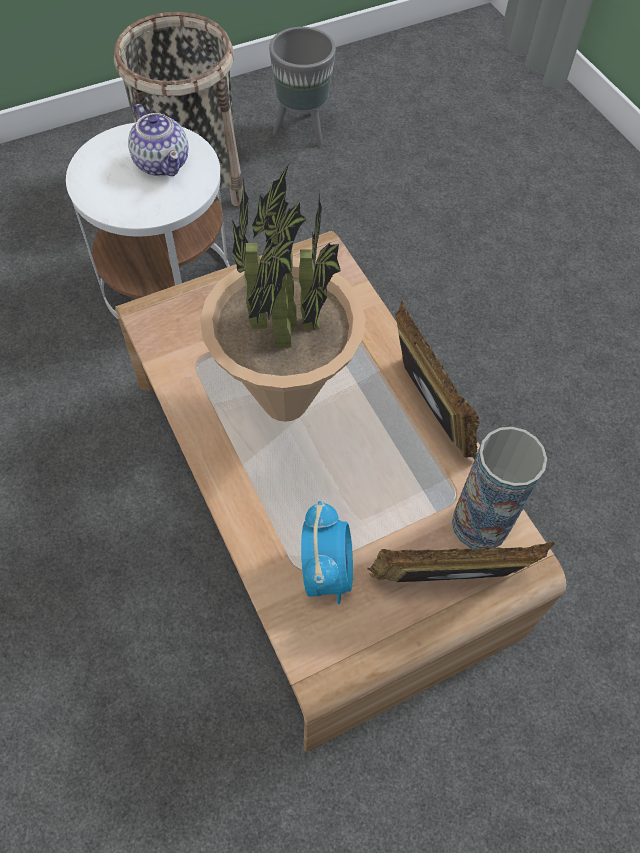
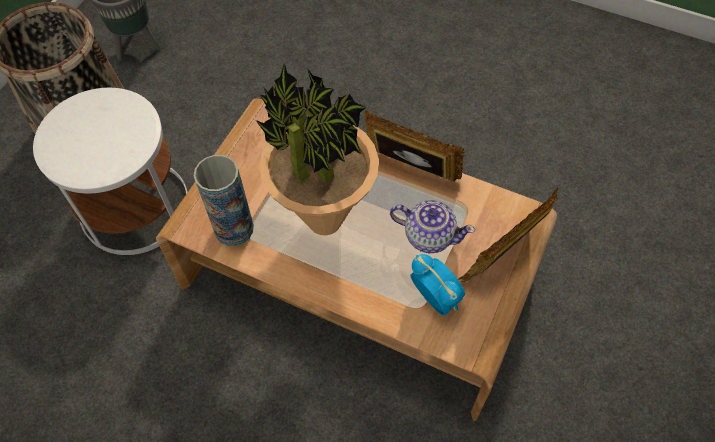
camera: 35 degrees left, 0 degrees up
(162, 162) = (105, 121): teapot -> teapot (429, 235)
(480, 524) = (491, 212): vase -> vase (234, 228)

